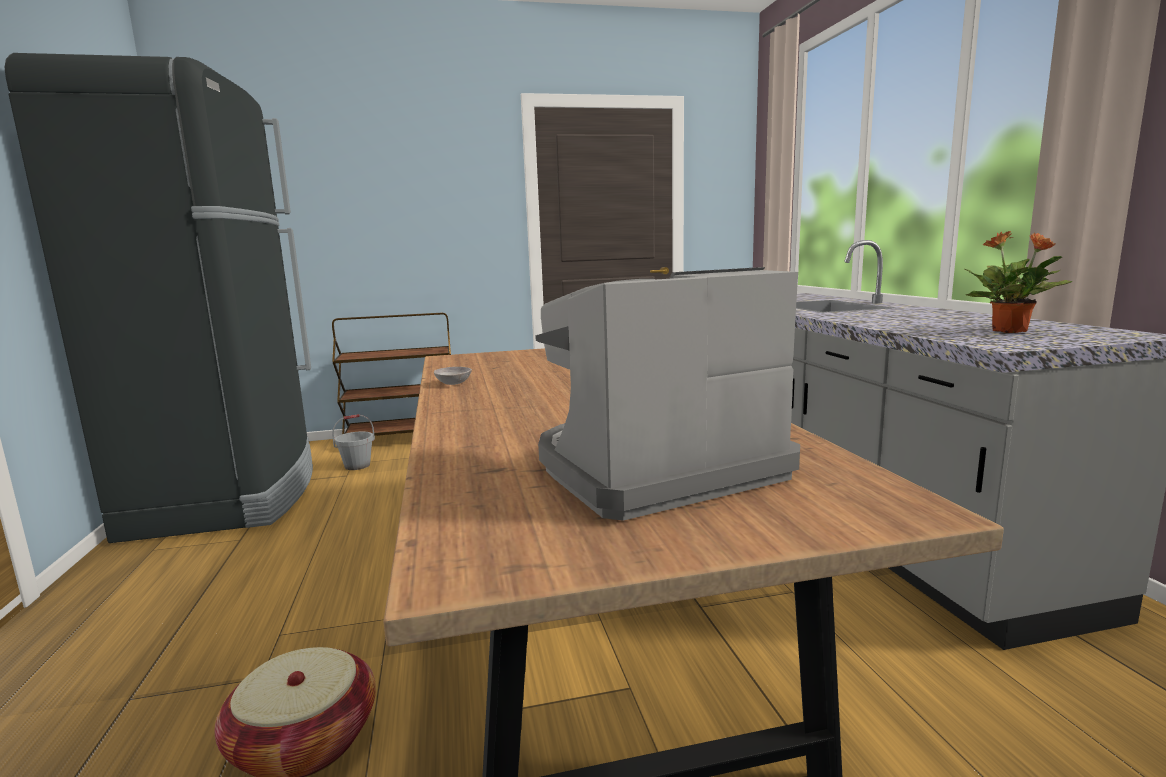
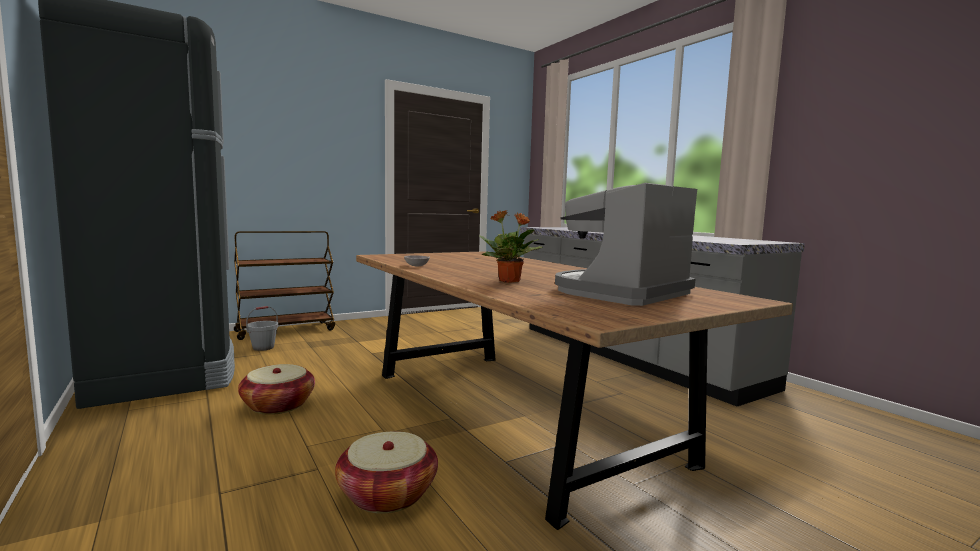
camera: 20 degrees left, 5 degrees down
(301, 561) = (278, 405): none -> basket
(1010, 331) = (725, 240): potted plant -> potted plant (510, 281)

